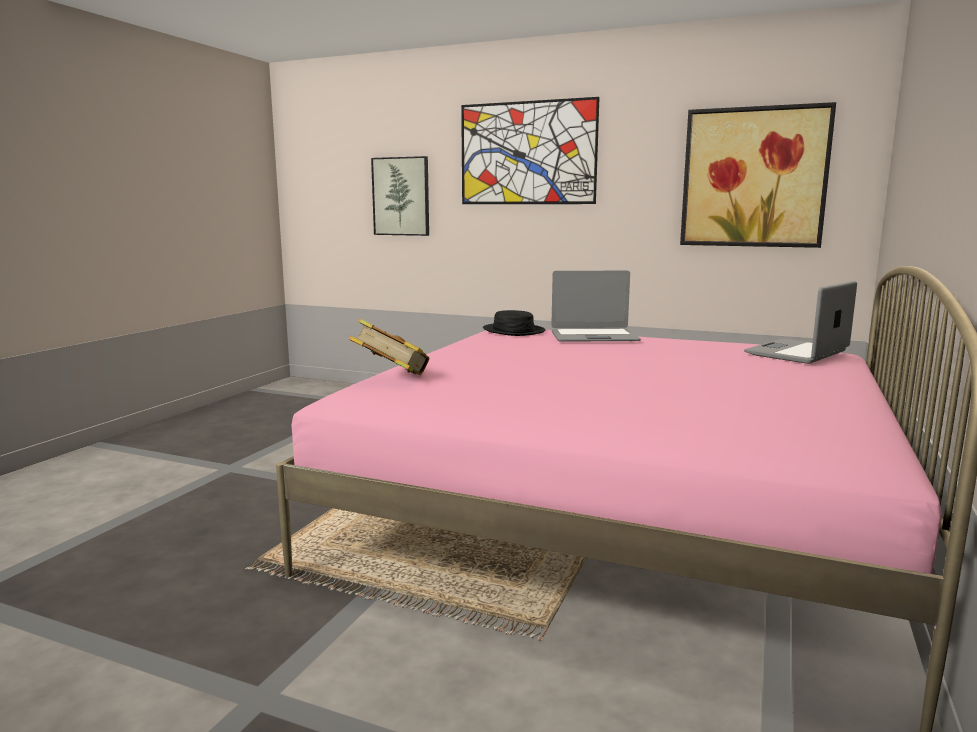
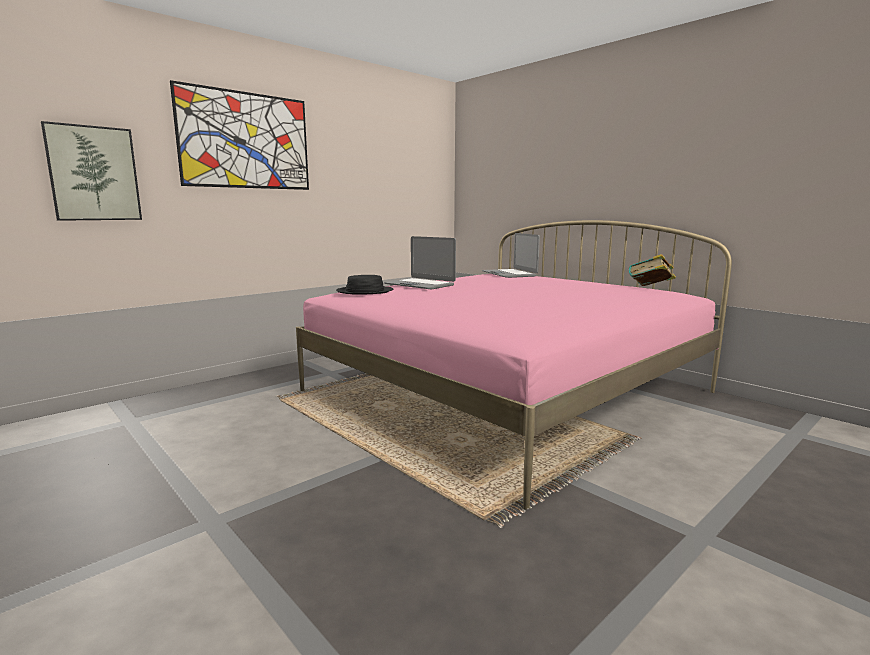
camera: 65 degrees left, 0 degrees up
(391, 378) = (496, 321): book -> book (650, 288)
(594, 337) = (420, 285): laptop -> laptop turned 105 degrees clockwise
(753, 177) = (401, 175): picture -> none

